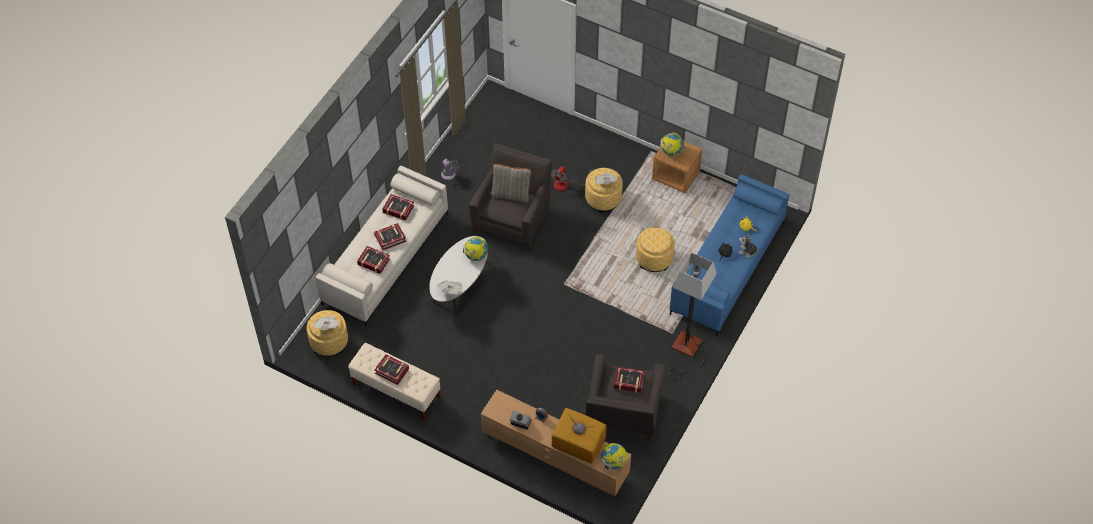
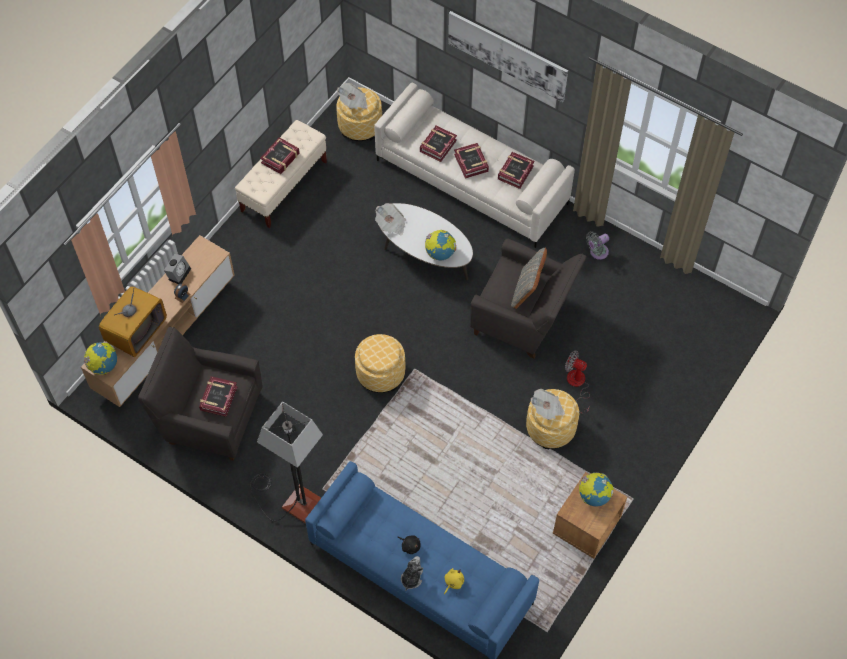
camera: 95 degrees right, 5 degrees up
(353, 158) = (507, 55): none -> picture
(654, 258) = (445, 481): ottoman -> ottoman (380, 373)

